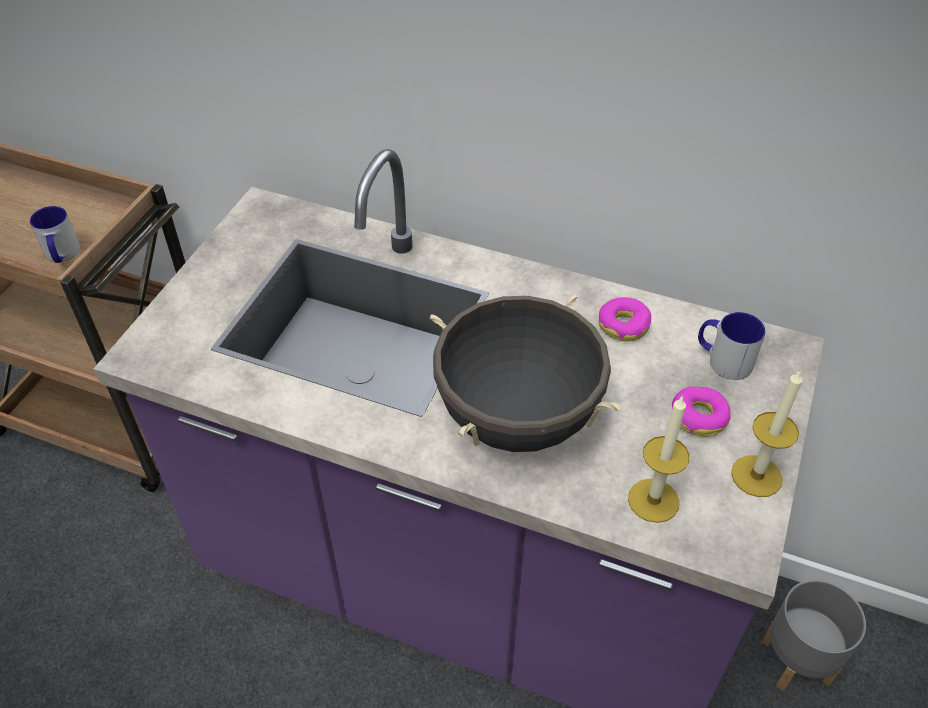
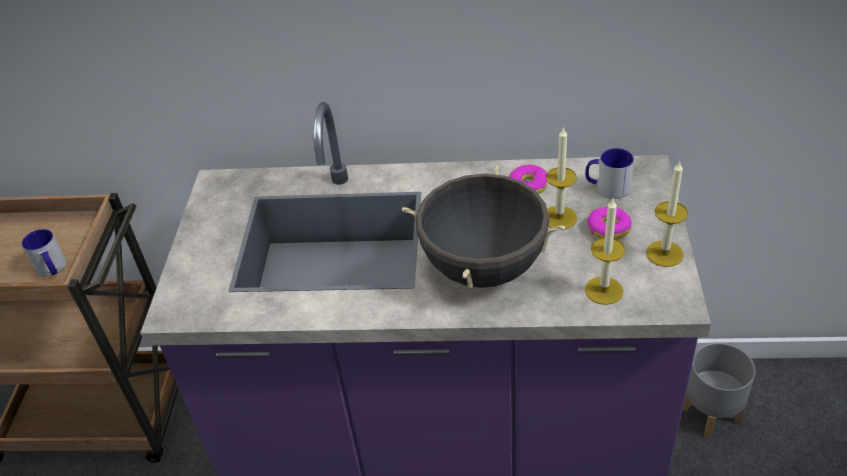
camera: 15 degrees left, 5 degrees down
(642, 381) = (559, 217): none -> candle

